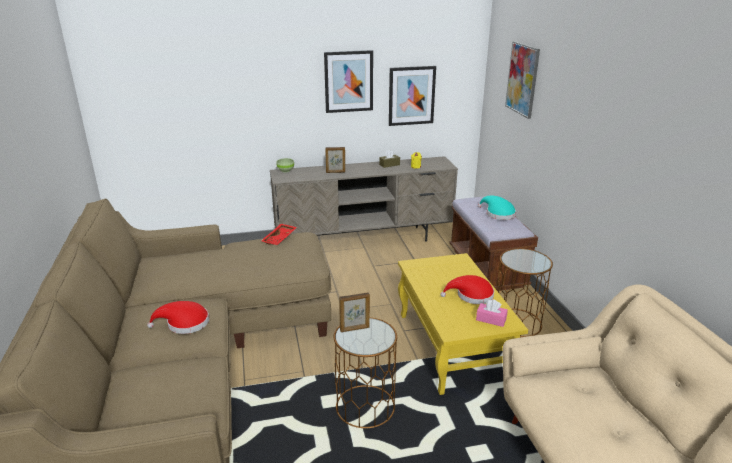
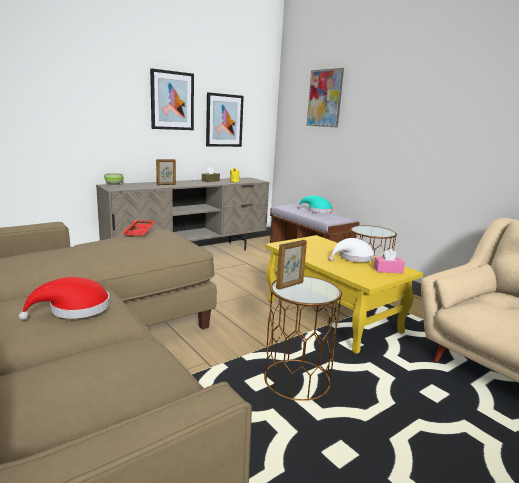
camera: 25 degrees left, 10 degrees down
(471, 296) = (353, 258): red hat -> white hat

